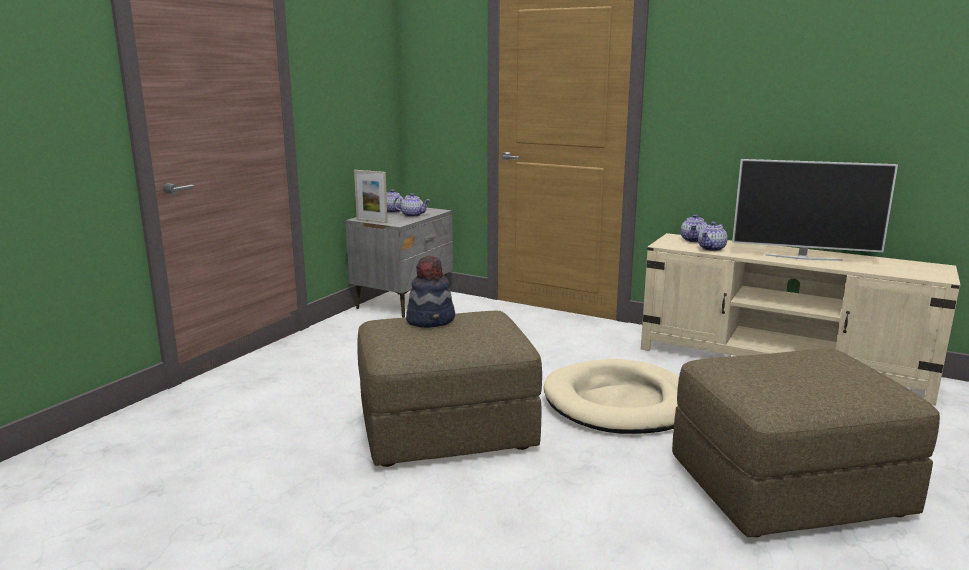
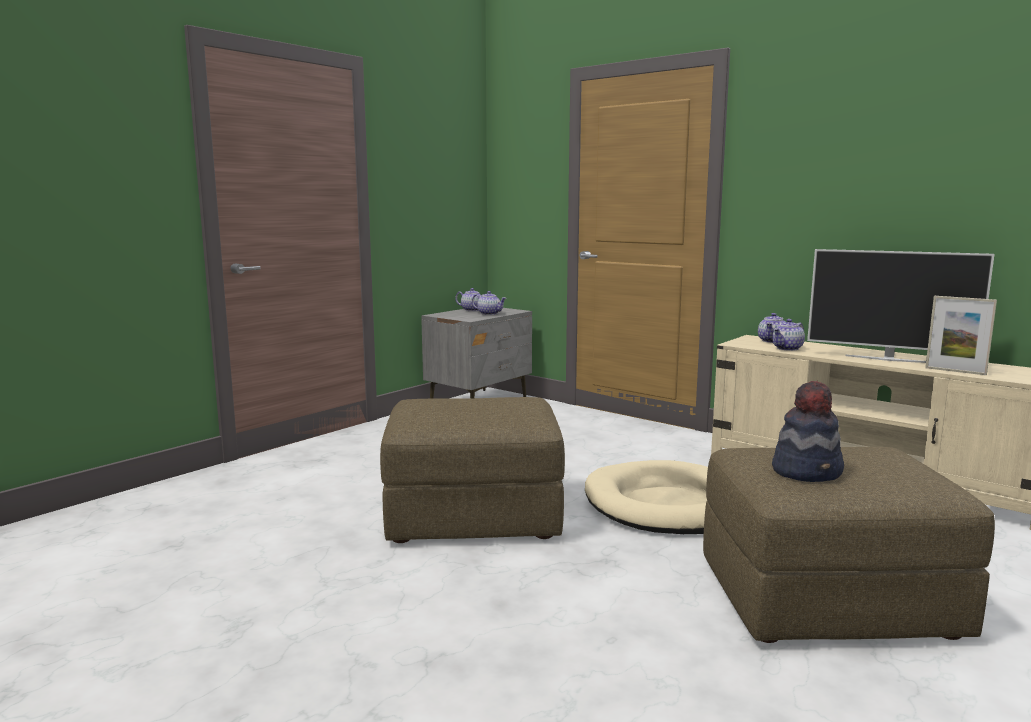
camera: 10 degrees right, 5 degrees down
(371, 221) = (446, 316): picture frame -> picture frame (955, 371)
(431, 320) = (464, 401): hat -> hat (807, 471)

